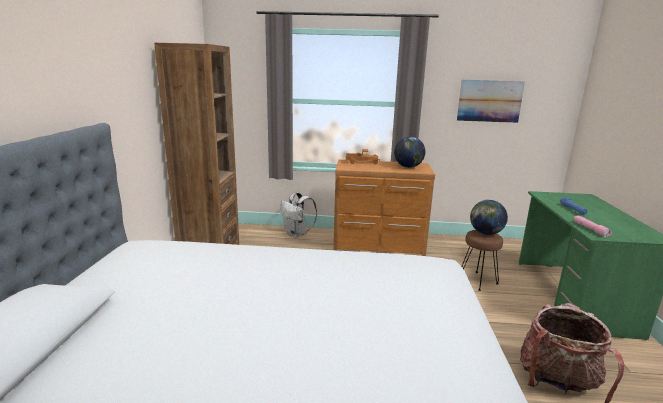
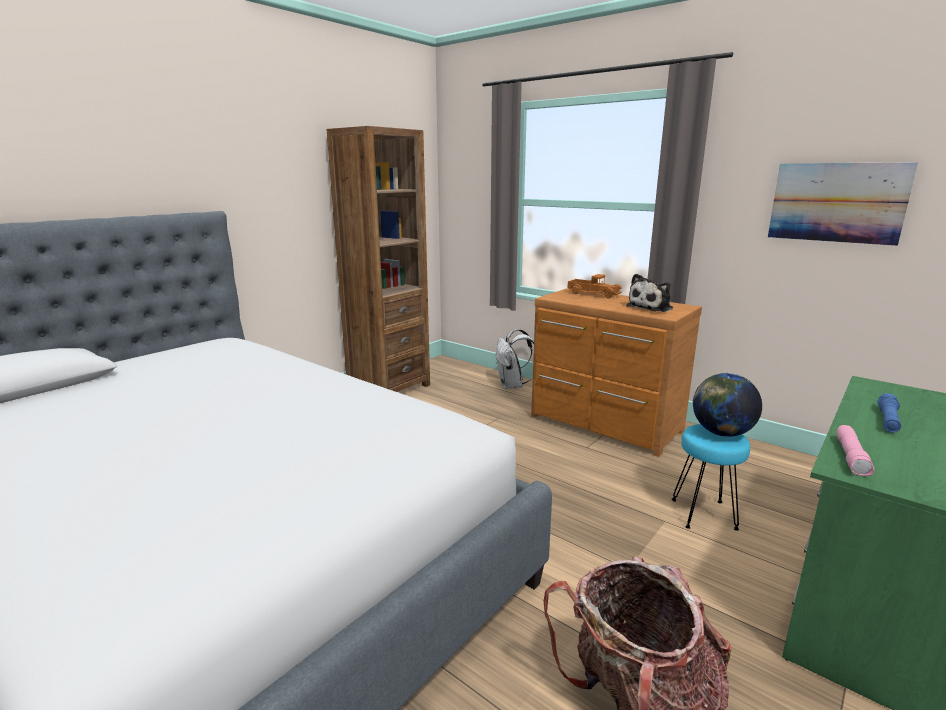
camera: 35 degrees right, 0 degrees up
(408, 167) = (651, 307): globe -> plush toy
(477, 281) = (703, 513): brown stool -> turquoise stool

